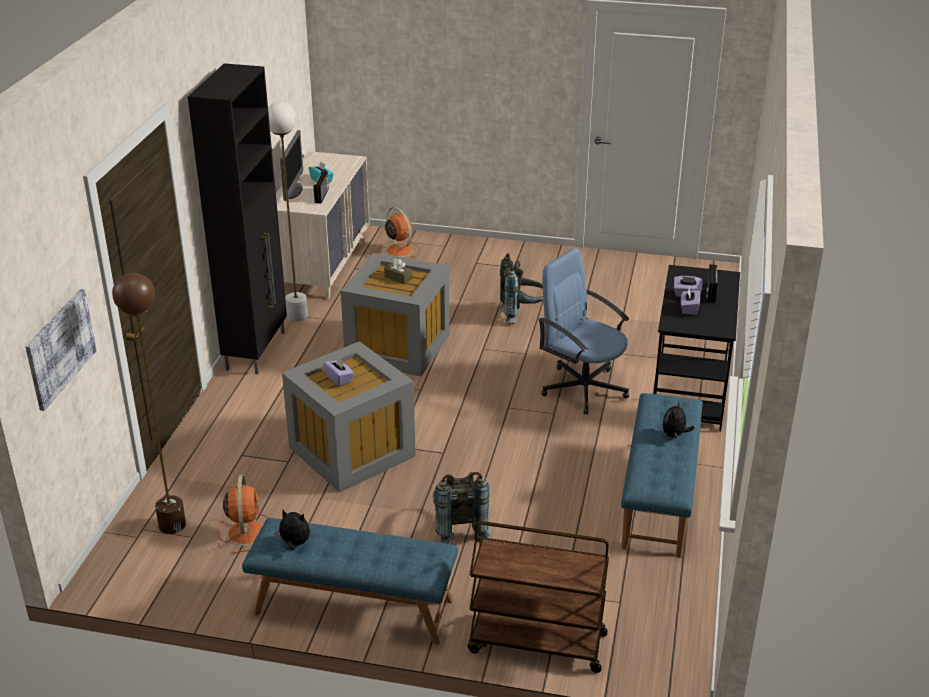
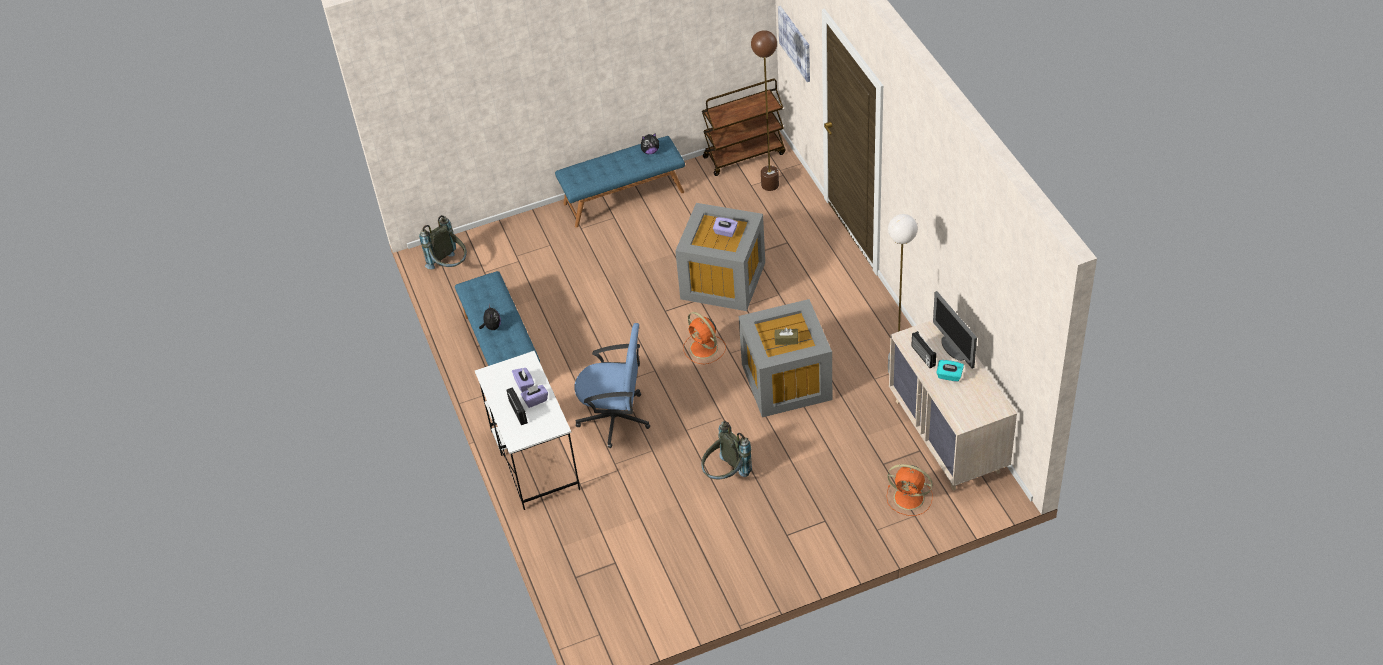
camera: 150 degrees right, 15 degrees up
(246, 531) = (725, 203): orange fan -> orange fan (704, 349)
(257, 350) = (883, 322): black cabinet -> none
(459, 526) = (609, 268): grey backpack -> grey backpack (450, 266)
(536, 643) = (514, 228): brown cart -> brown cart (744, 155)
(689, 391) = (534, 459): black desk -> white desk

